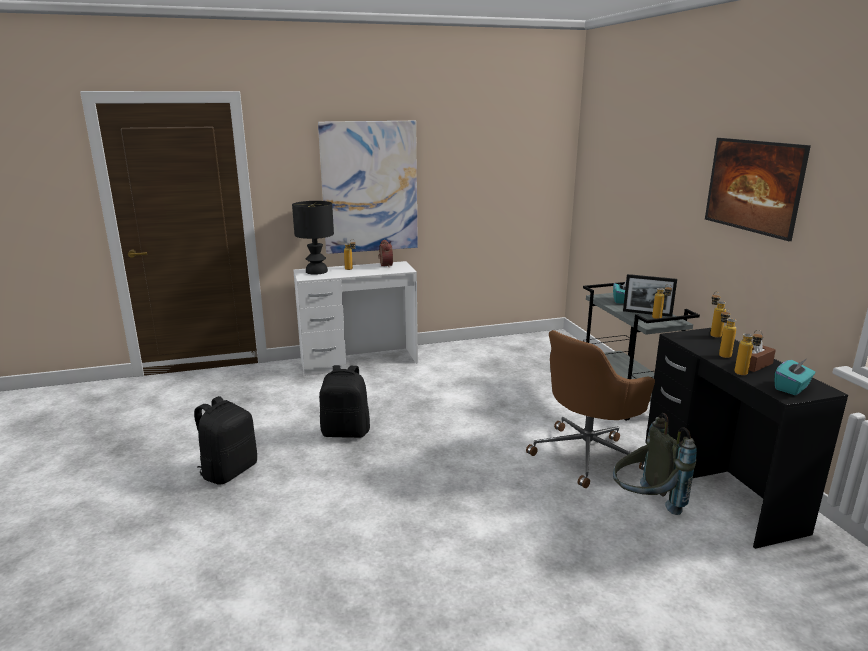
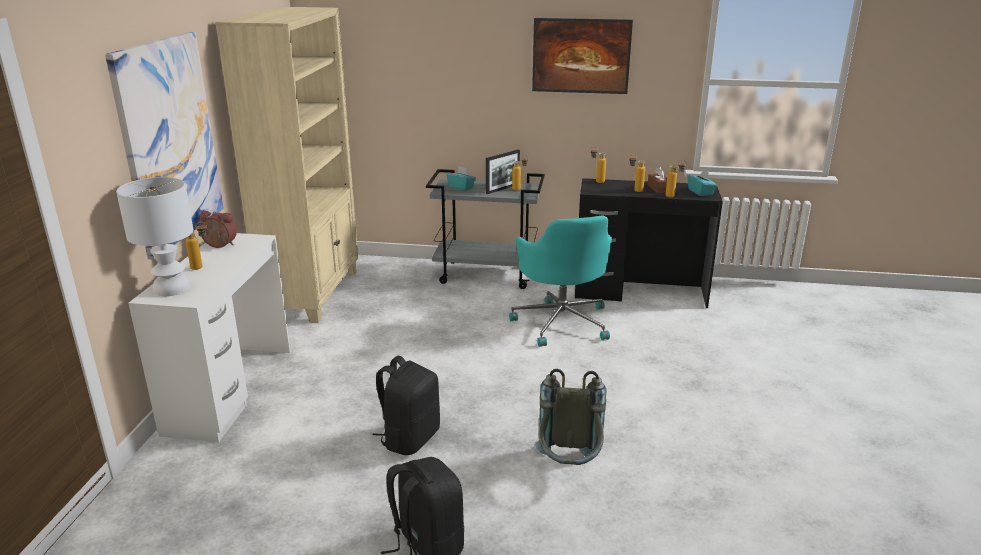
camera: 65 degrees left, 5 degrees up
(316, 271) = (170, 288): black table lamp -> white table lamp
(501, 346) = (313, 293): none -> beige bookcase
(588, 454) = (562, 322): brown office chair -> turquoise office chair
(645, 505) = (643, 325): grey backpack -> grey backpack (569, 468)

